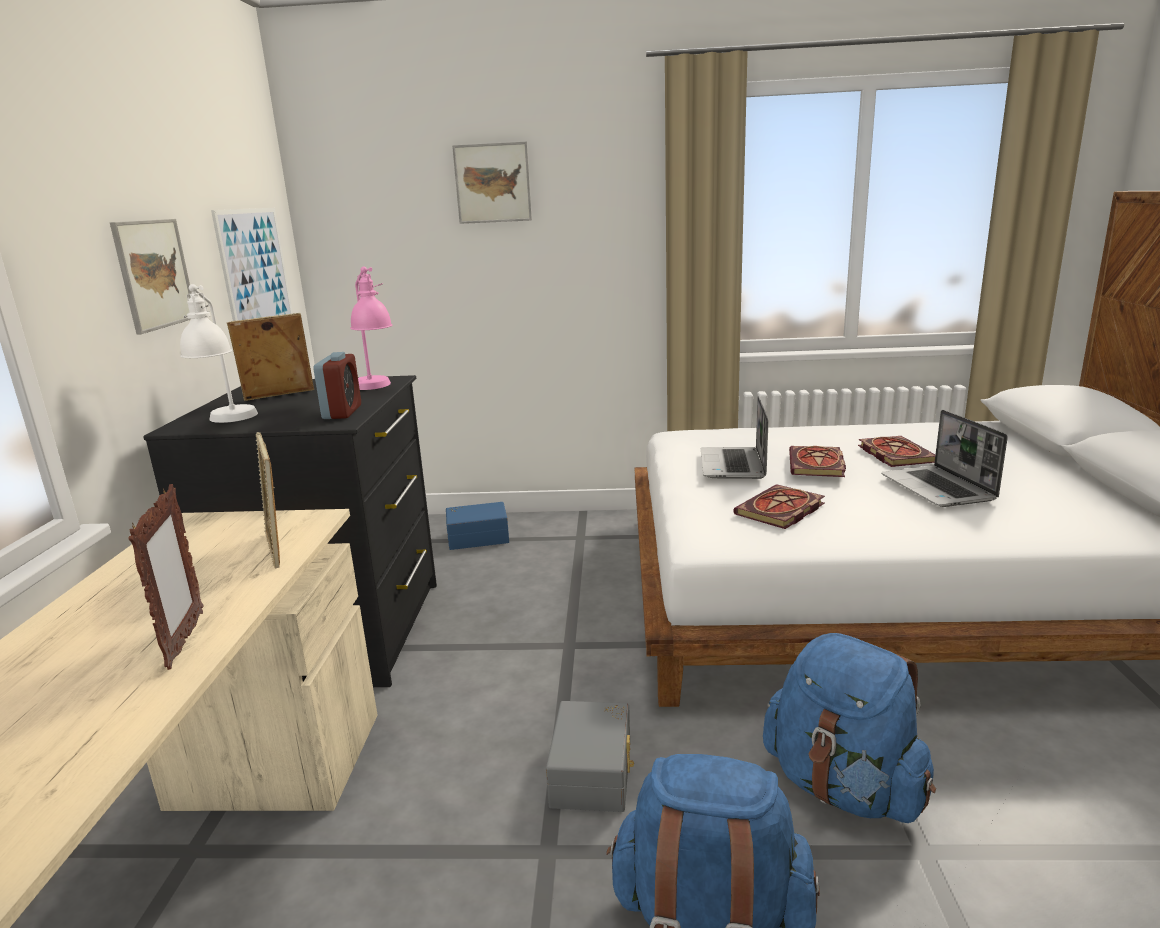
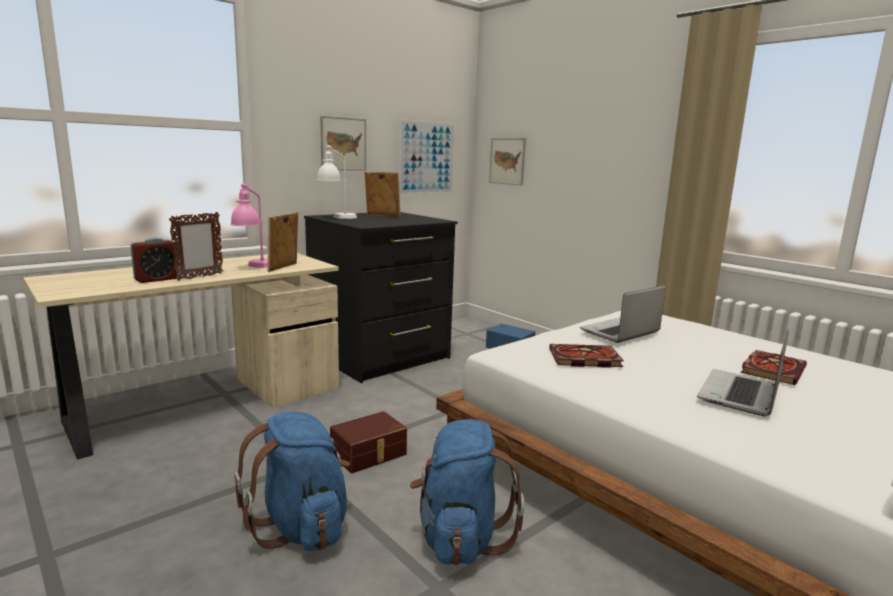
camera: 45 degrees right, 5 degrees down
(342, 412) = (378, 223): alarm clock -> alarm clock (157, 279)
(376, 388) = (422, 221): pink table lamp -> pink table lamp (255, 267)
(493, 183) = (574, 113): picture -> picture (507, 161)
(594, 772) = (369, 454): grey storage box -> brown storage box
(817, 465) = (680, 351): book -> none

